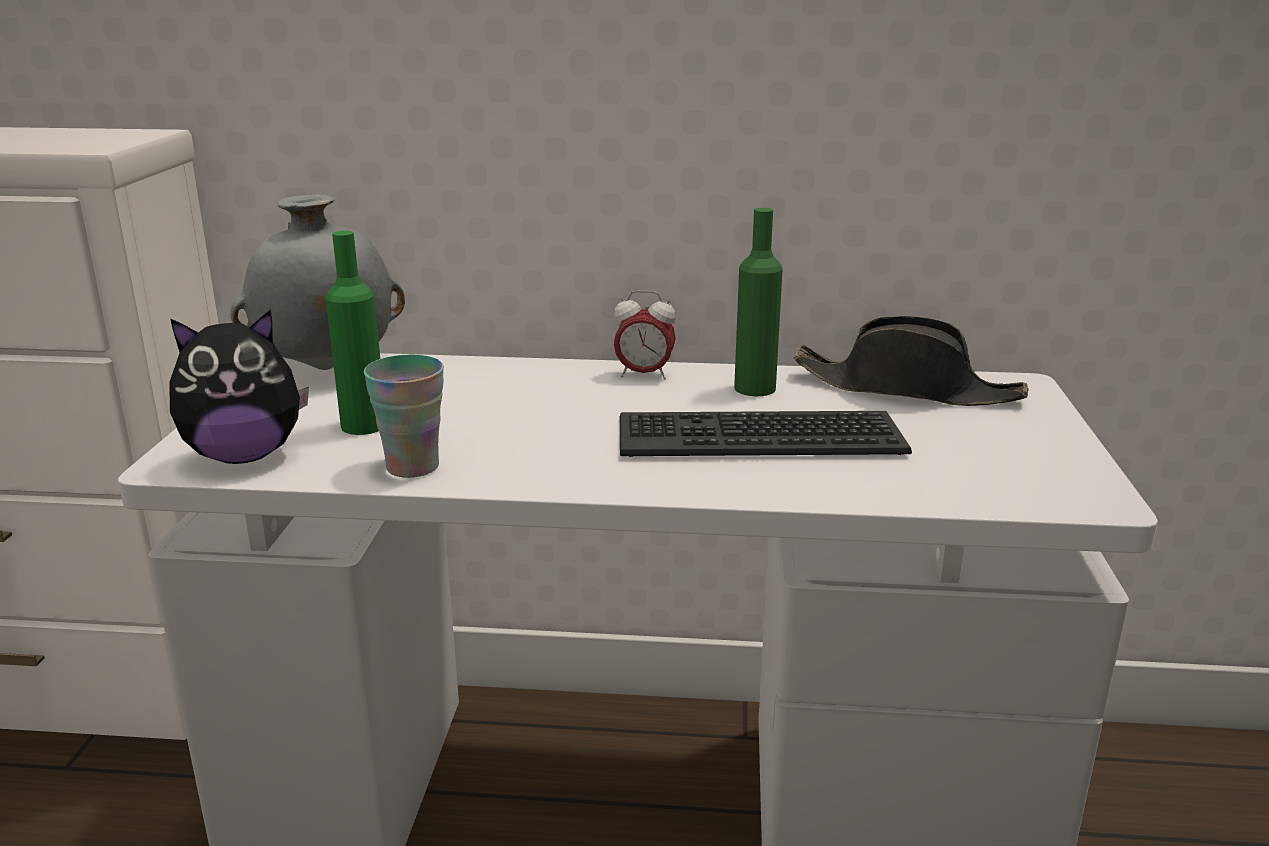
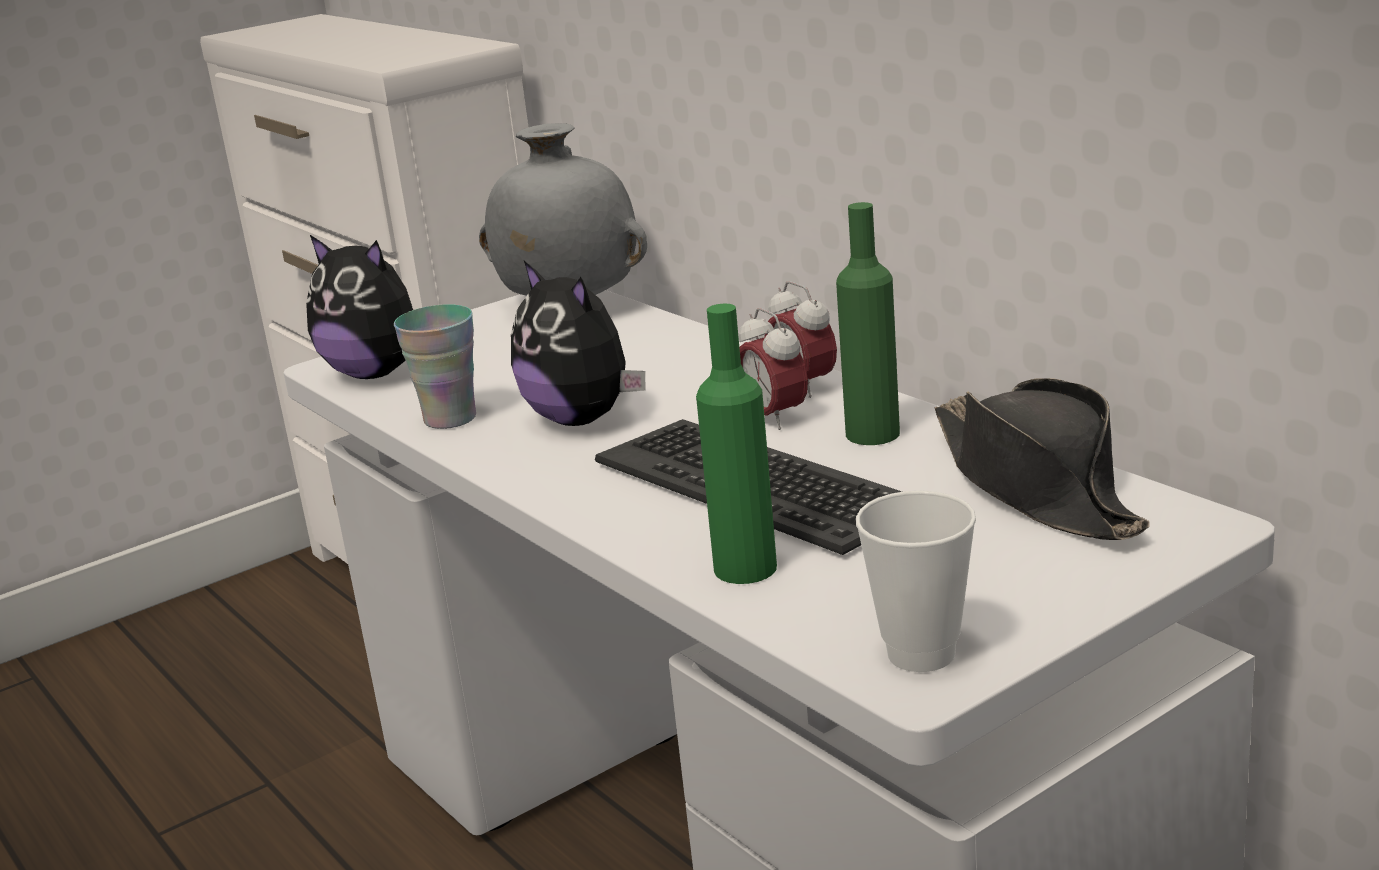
camera: 50 degrees right, 0 degrees up
(364, 425) = (491, 371): green bottle -> green bottle (745, 568)
(531, 434) = (583, 418): none -> plush toy
(670, 396) = (774, 418): none -> alarm clock
(1066, 487) = (921, 654): none -> cup

